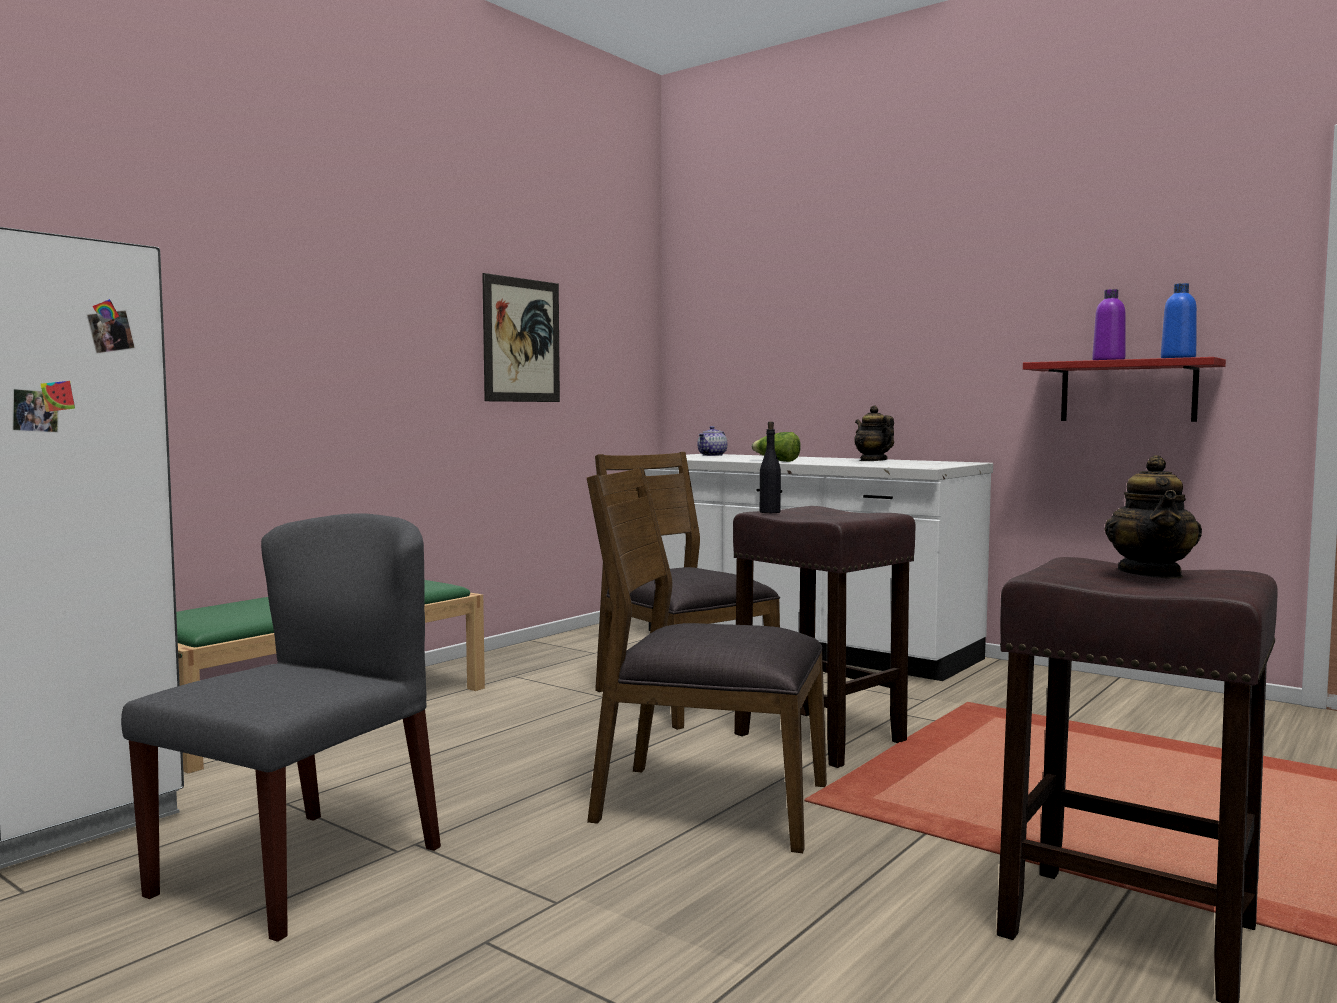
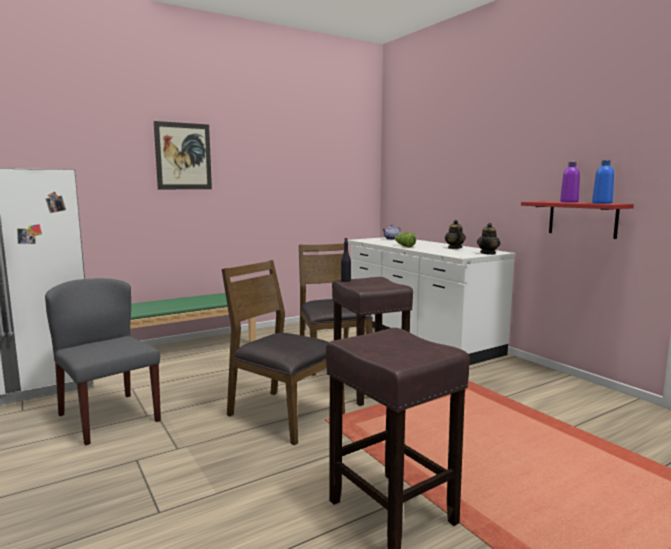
camera: 20 degrees right, 5 degrees up
(300, 869) = (108, 417): grey chair -> grey chair turned 90 degrees counterclockwise
(521, 340) = (296, 184): picture -> picture (183, 156)
(1151, 574) = (404, 345): teapot -> teapot (488, 253)

